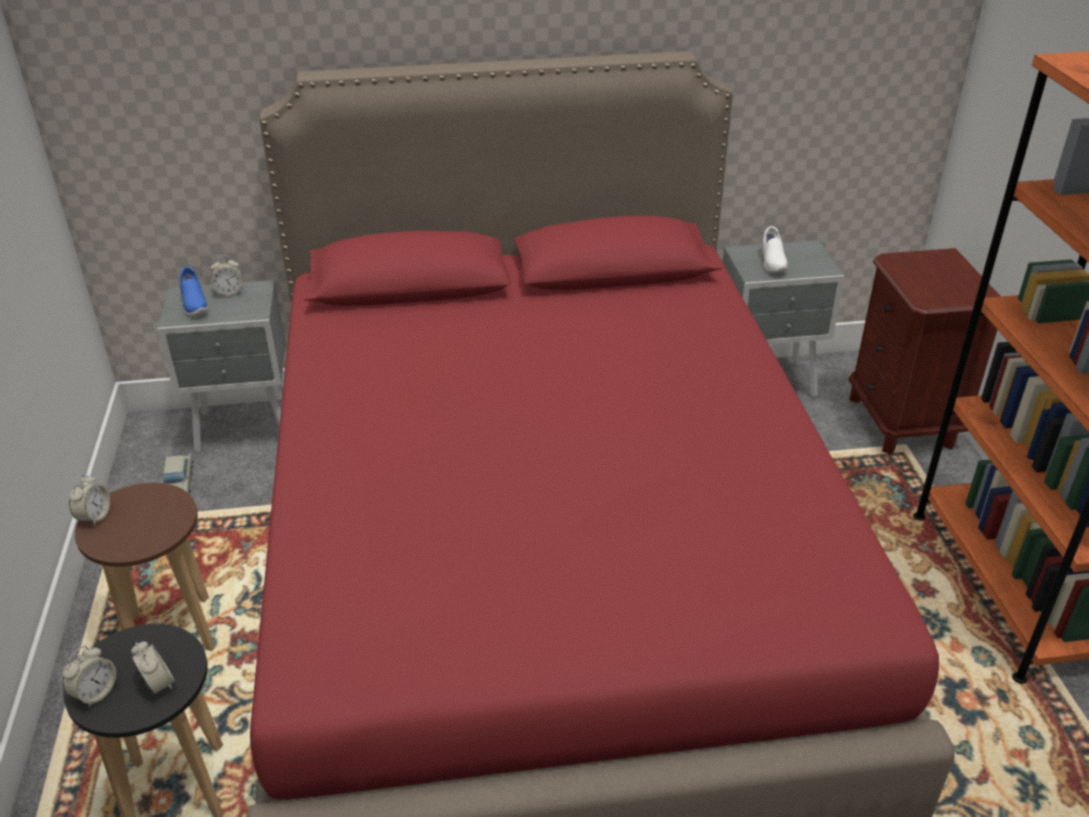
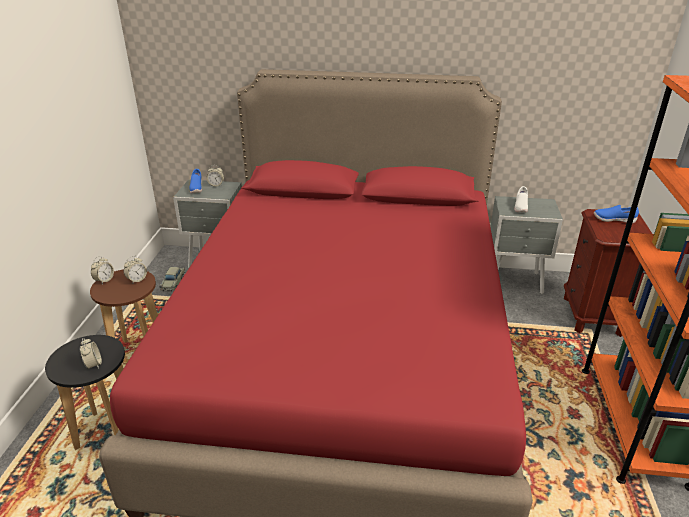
camera: 15 degrees right, 5 degrees down
(95, 693) = (62, 362): alarm clock -> alarm clock (137, 279)
(926, 269) = (613, 220): none -> blue shoe

